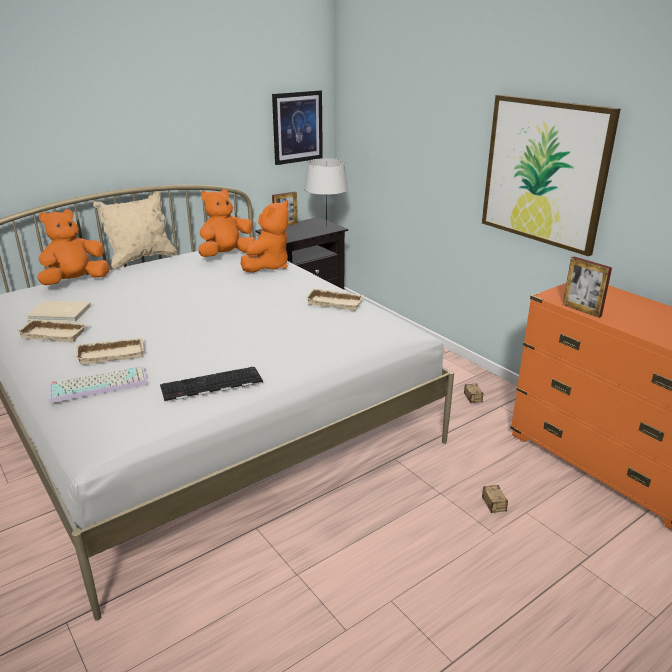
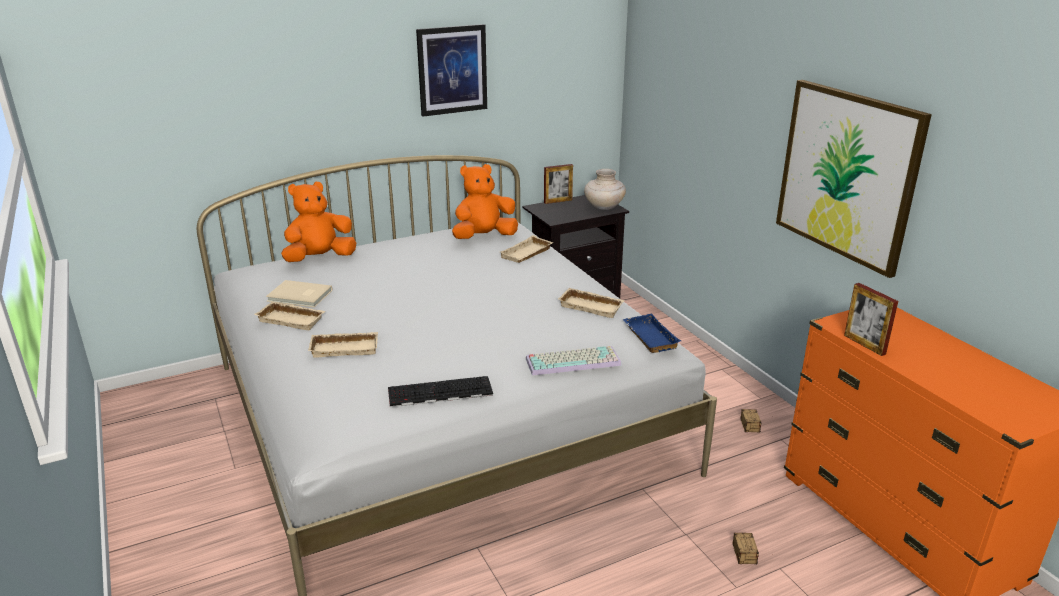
camera: 10 degrees right, 0 degrees up
(100, 384) = (329, 381): keyboard -> keyboard (574, 361)
(141, 259) = (391, 235): beige pillow -> none
(268, 266) = (527, 254): orange plush toy -> beige tray
(297, 127) = (579, 91): picture -> picture (452, 70)
(326, 227) = (604, 207): grey table lamp -> beige vase
(391, 323) = (648, 337): none -> blue tray

